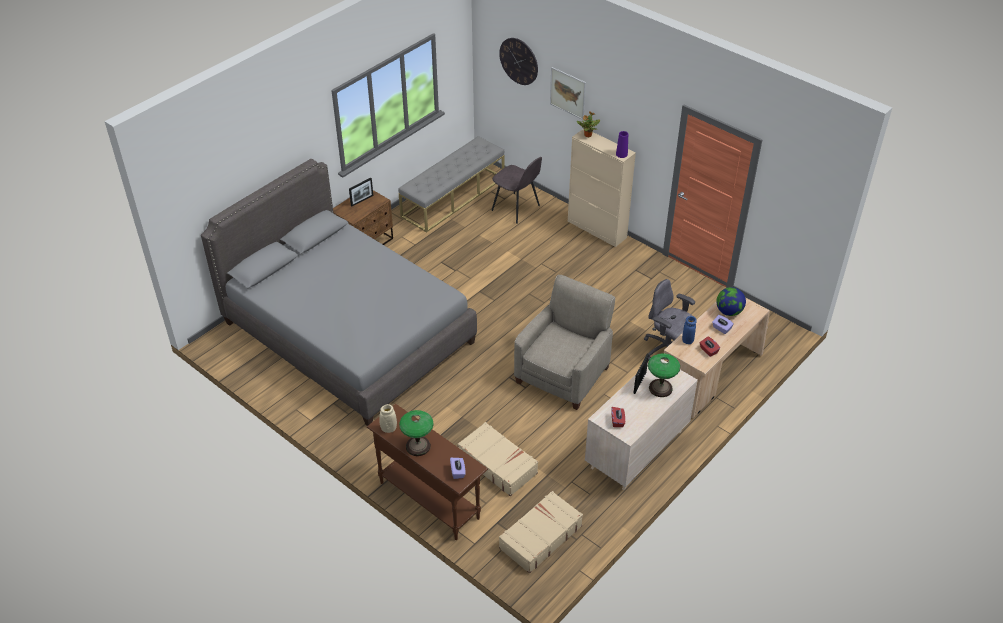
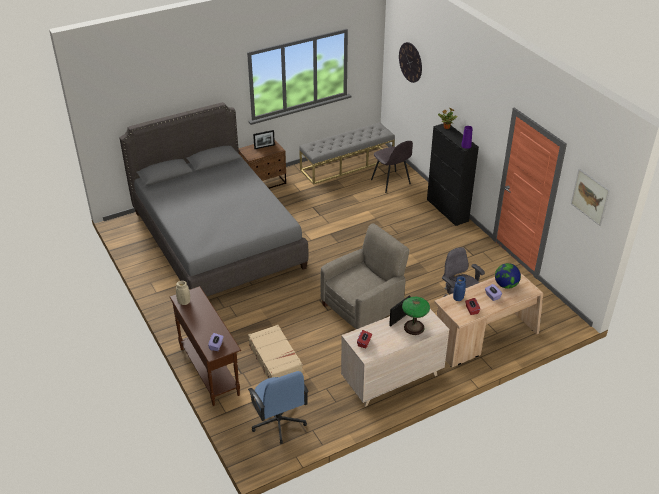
camera: 20 degrees right, 5 degrees down
(418, 446) = (197, 320): table lamp -> none
(540, 537) = (278, 422): beige suitcase -> blue office chair
(568, 93) = (439, 91): picture -> picture (590, 197)
(597, 229) = (447, 210): beige cabinet -> black cabinet

